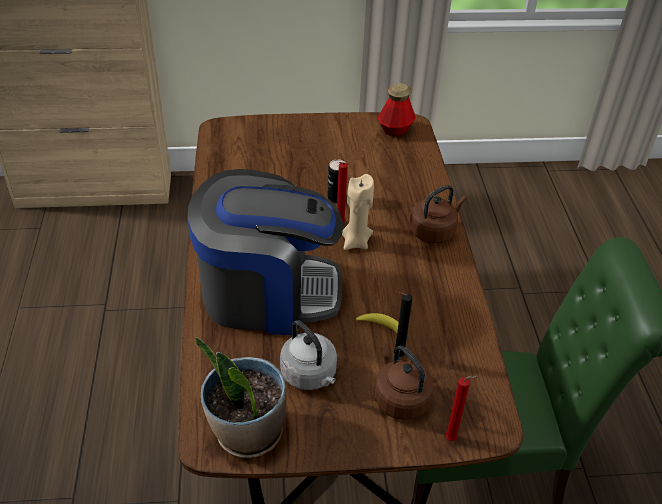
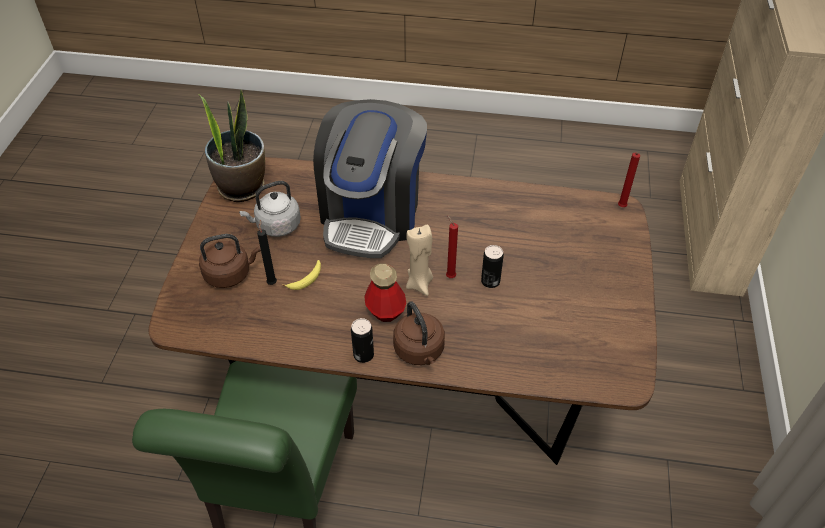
camera: 105 degrees right, 5 degrees up
(395, 130) = (614, 362): bottle -> bottle (385, 311)
(452, 439) = (178, 297): red candle -> red candle (621, 208)
(455, 266) = (363, 355): none -> can

